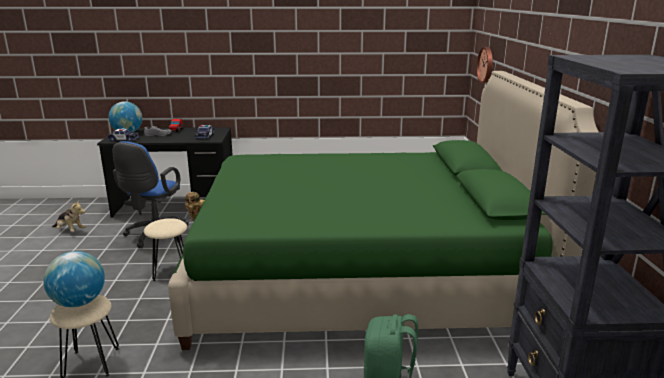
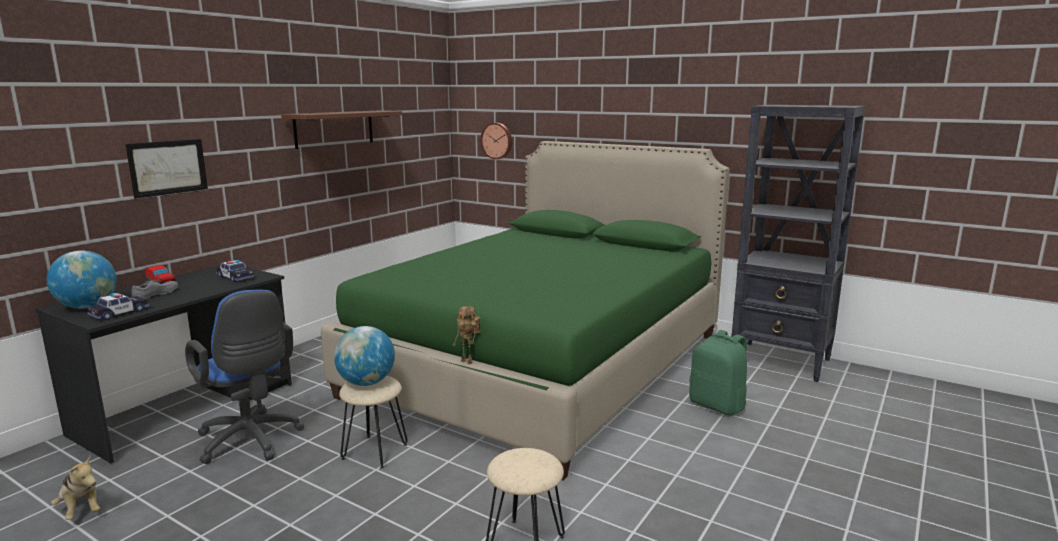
camera: 55 degrees left, 5 degrees down
(70, 231) = (81, 509): plush toy -> plush toy turned 75 degrees clockwise
(79, 303) = (518, 462): globe -> globe (366, 383)
(195, 60) = (168, 167): none -> picture
(329, 42) = (334, 128): none -> brown shelf

